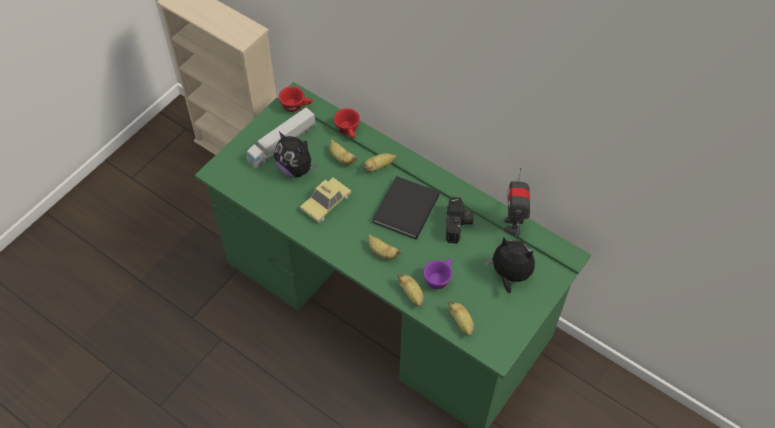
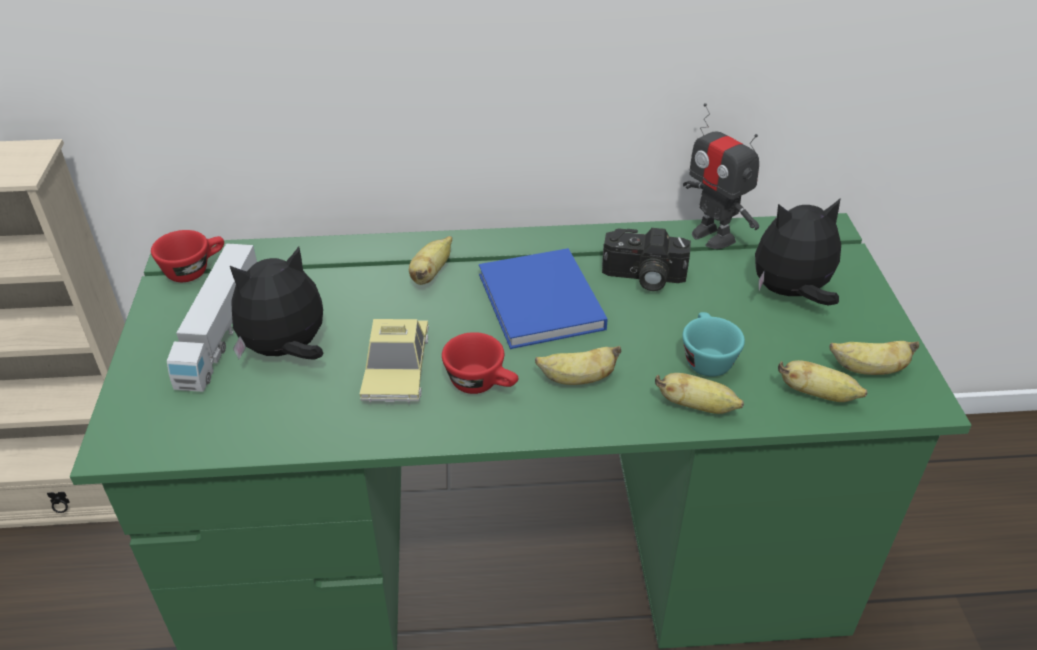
camera: 40 degrees left, 15 degrees down
(296, 168) = (287, 351): plush toy -> plush toy turned 150 degrees clockwise
(341, 158) = (354, 295): banana -> banana (867, 370)
(348, 131) = (327, 256): red cup -> red cup (482, 384)
(405, 210) = (541, 304): black book -> blue book
(439, 278) = (705, 358): purple cup -> turquoise cup
(458, 225) = (643, 277): camera -> camera turned 135 degrees clockwise

